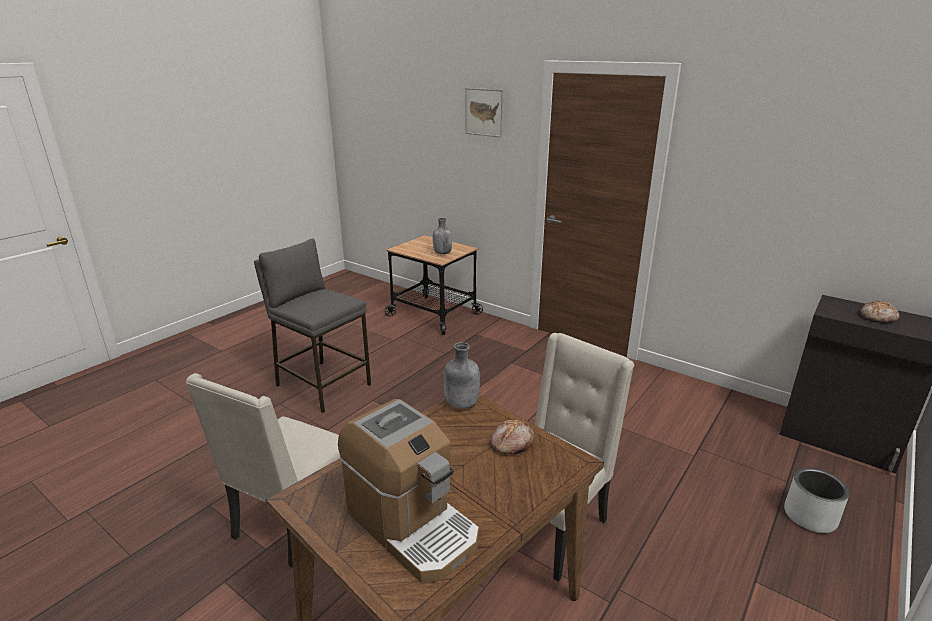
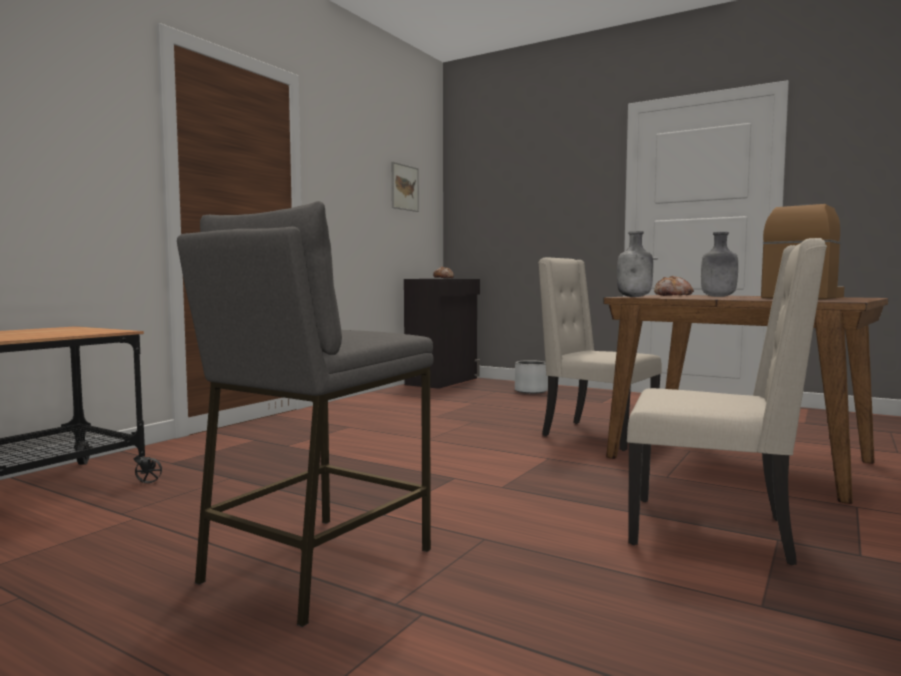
camera: 95 degrees left, 20 degrees down
(442, 253) = (75, 331): grey bottle -> grey bottle (718, 296)
(484, 112) = (55, 73): picture -> picture (404, 187)

